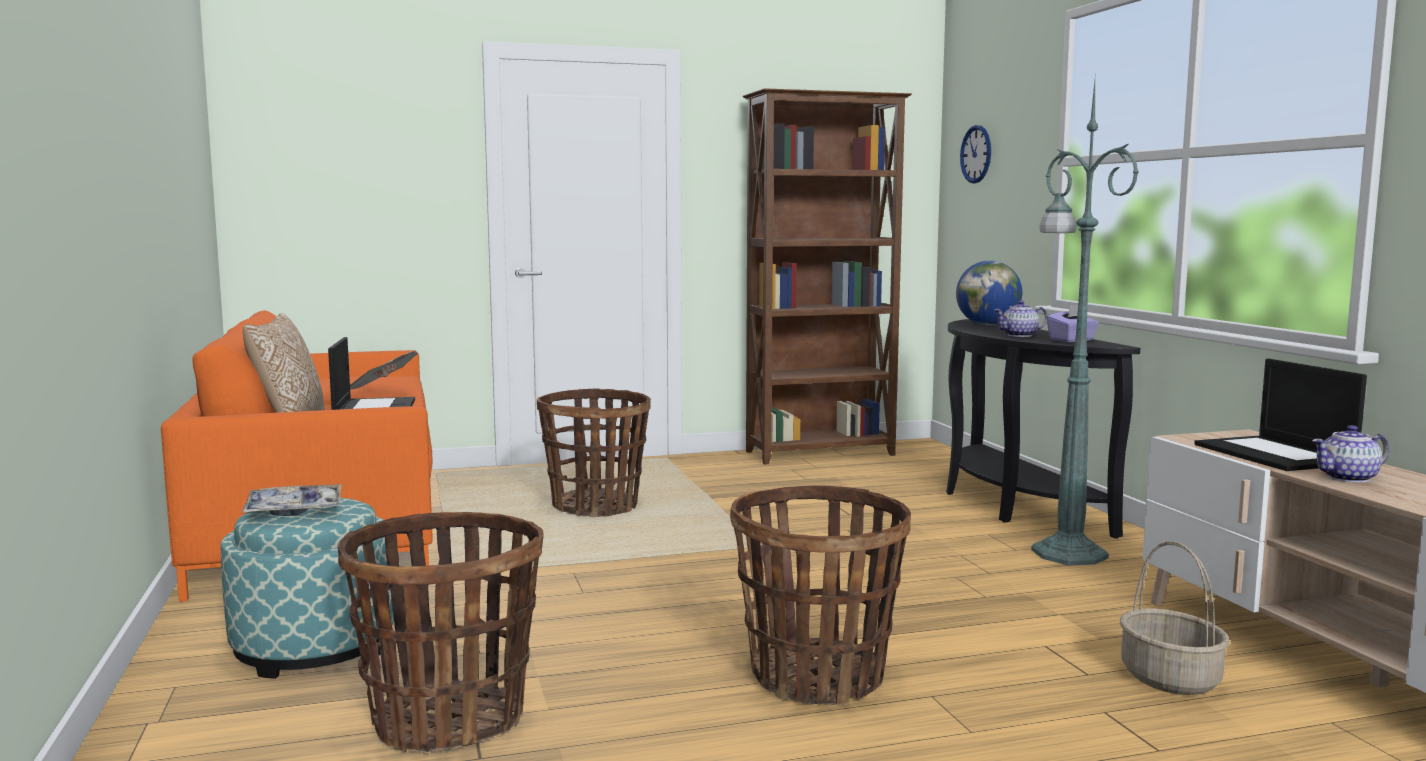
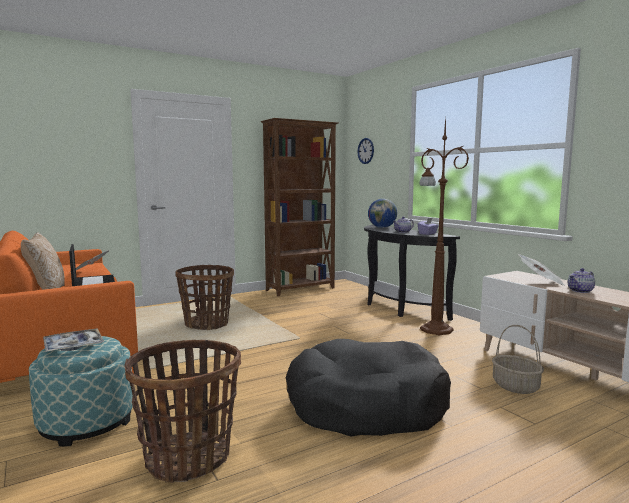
camera: 15 degrees left, 0 degrees up
(818, 677) = (366, 405): basket -> black dog bed
(1066, 552) = (435, 329): green floor lamp -> brown floor lamp
(1276, 454) = (541, 282): laptop -> newspaper

